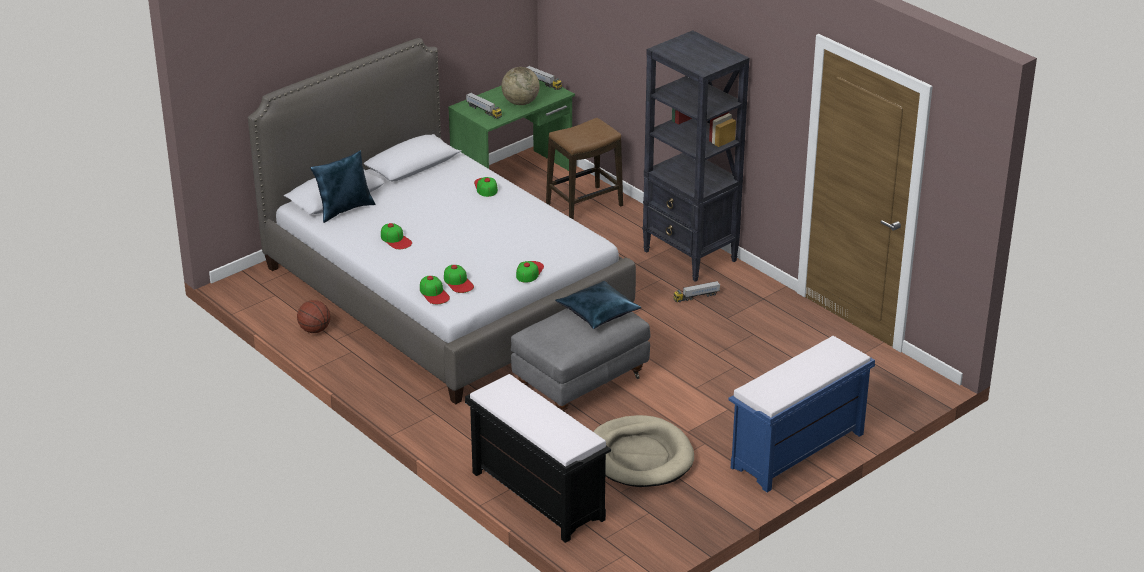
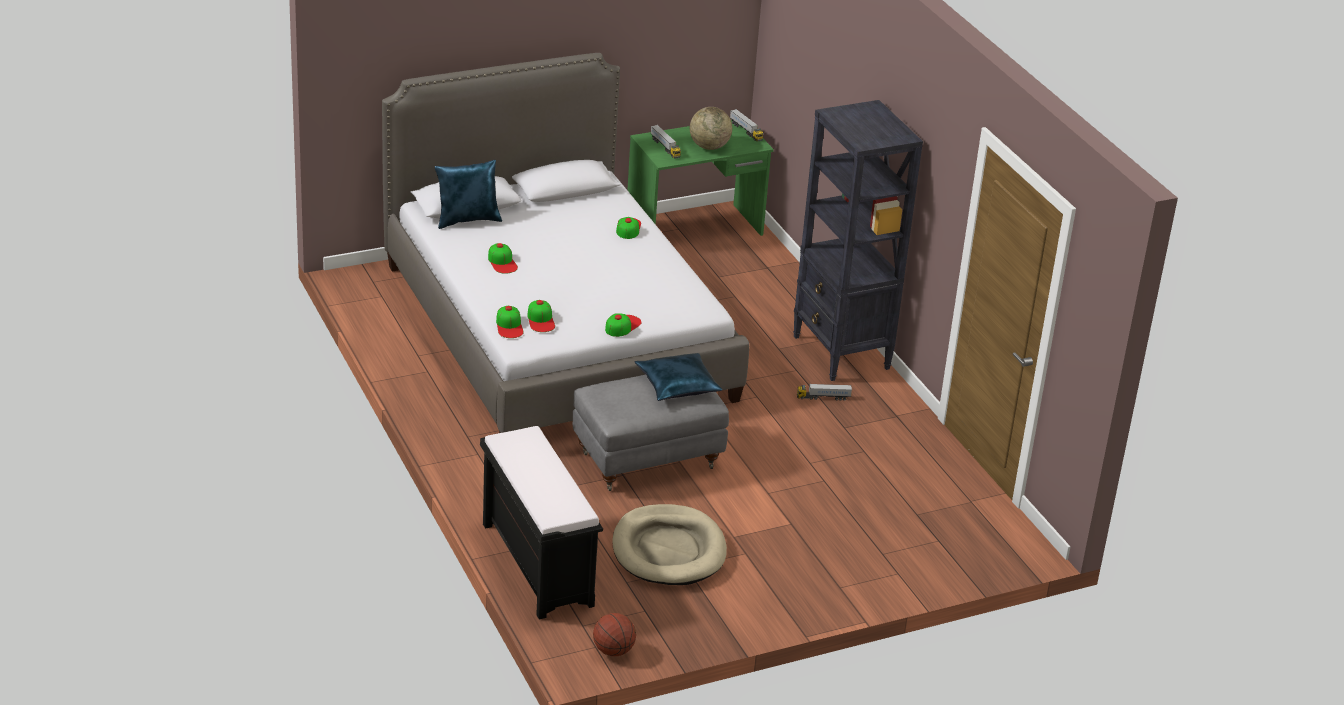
camera: 15 degrees right, 0 degrees up
(315, 330) = (402, 341): basketball -> basketball (613, 651)
(584, 205) = (755, 274): stool -> none
(797, 452) = (841, 587): blue bench -> none

